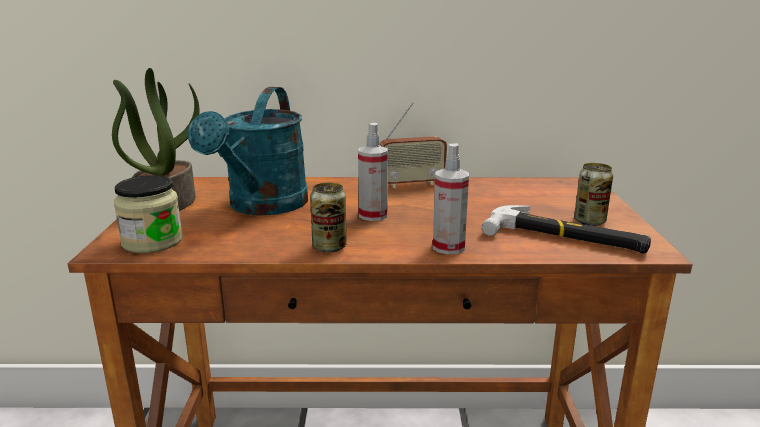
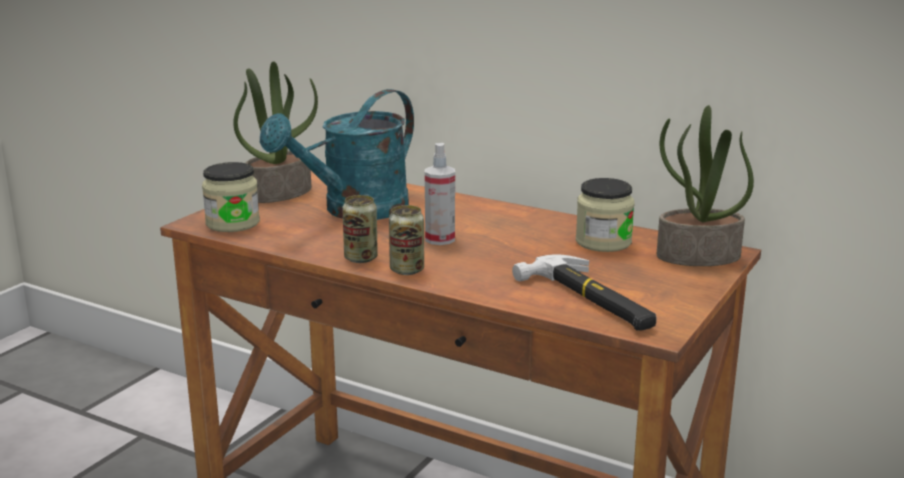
camera: 30 degrees right, 0 degrees up
(411, 184) = (527, 216): radio -> none
(448, 247) = (462, 282): spray bottle -> none
(496, 192) = (603, 242): none -> jar
(573, 189) = (697, 257): none -> potted plant
(589, 221) = (648, 291): can -> can (407, 270)

